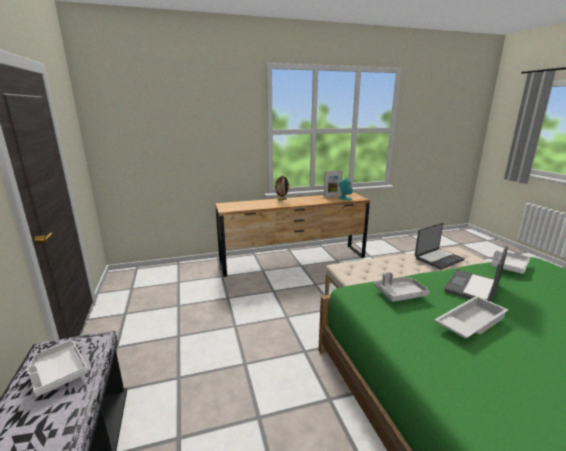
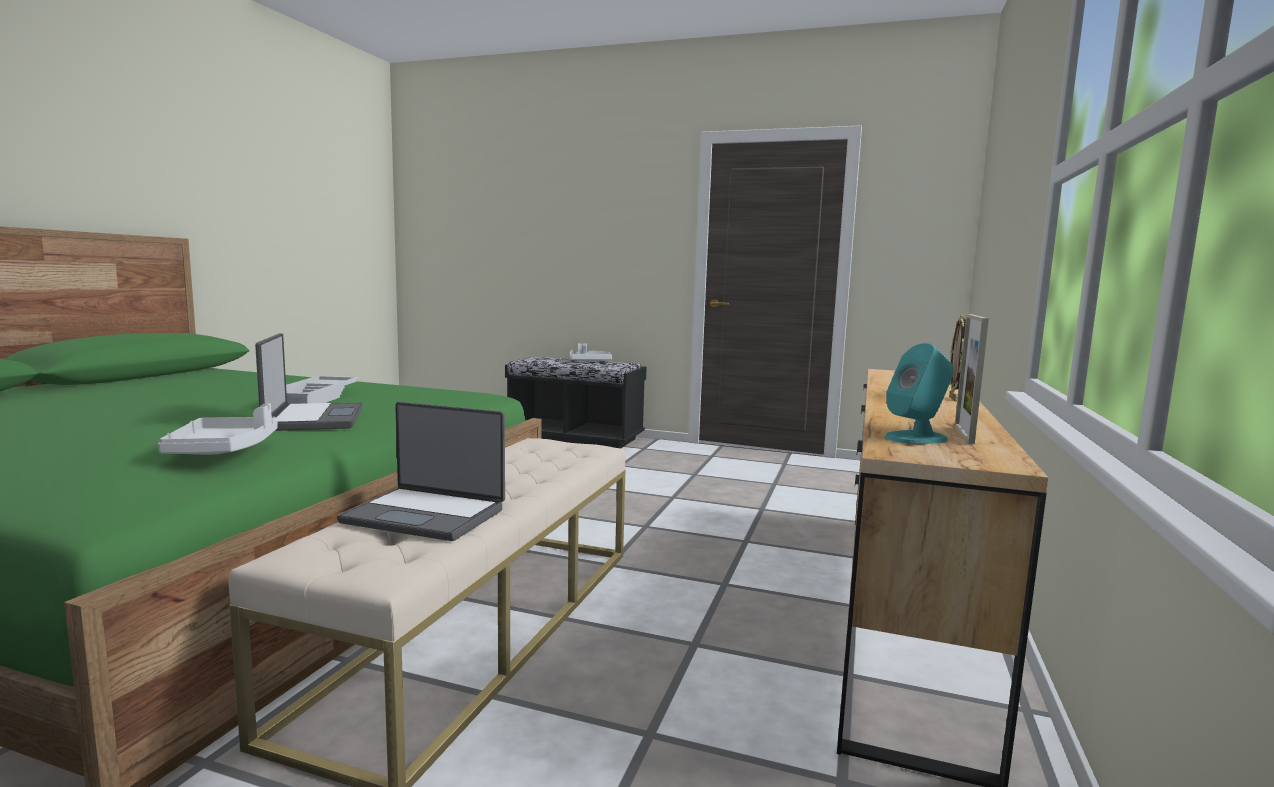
camera: 125 degrees right, 10 degrees down
(400, 294) = (423, 397): grey tray -> none
(438, 259) = (426, 515): laptop -> laptop turned 75 degrees counterclockwise

